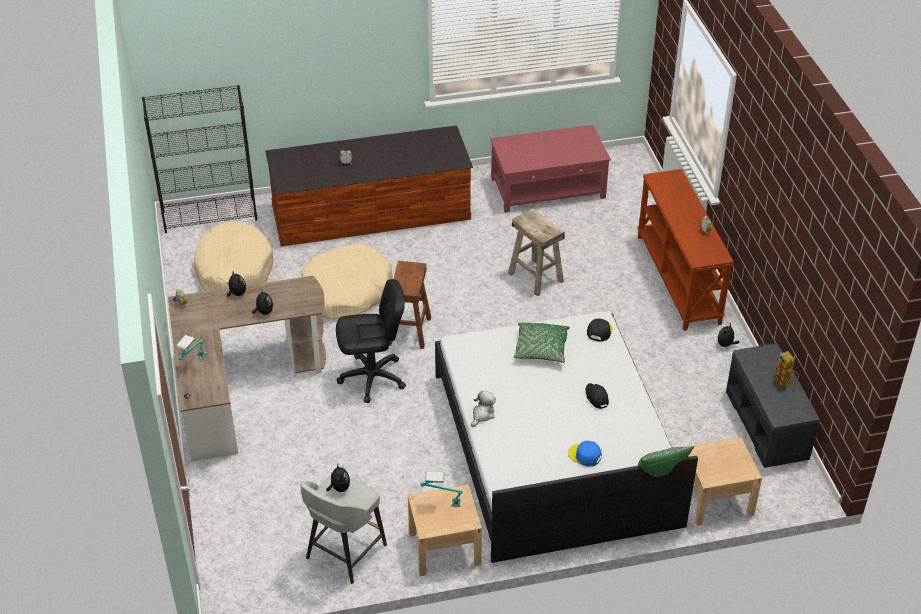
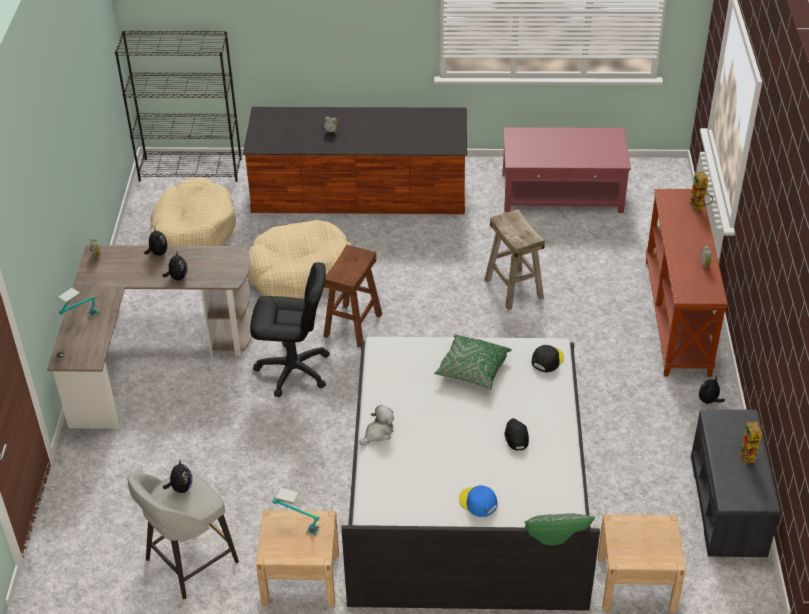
camera: 15 degrees right, 0 degrees up
(684, 185) = (698, 208): none -> toy robot

